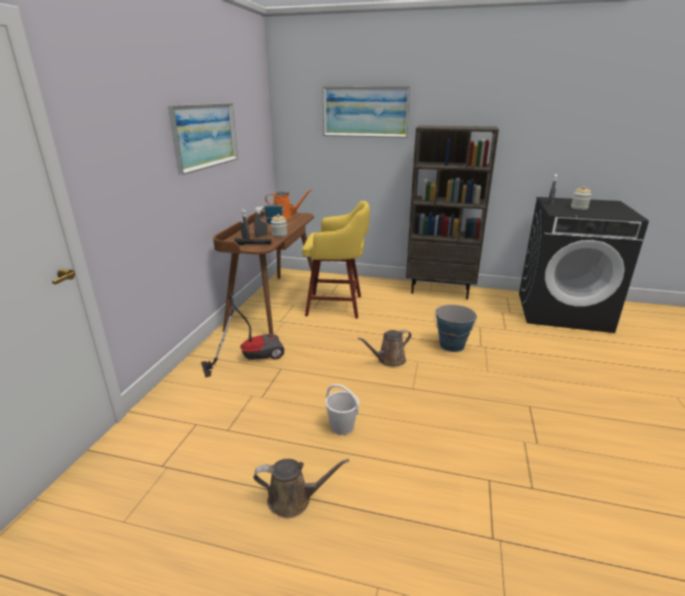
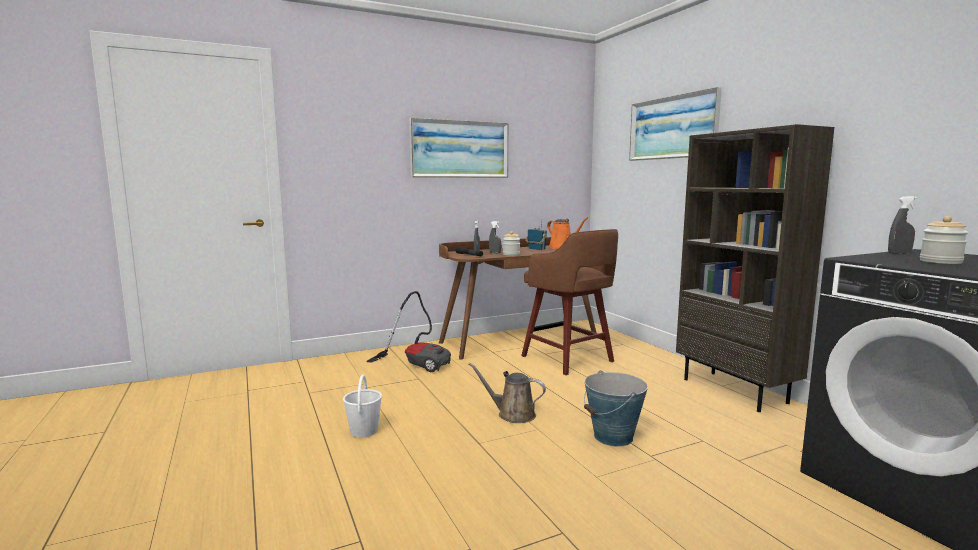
camera: 50 degrees right, 15 degrees down
(294, 499) = (244, 446): brown watering can -> none
(336, 306) = (569, 359): yellow stool -> brown stool

